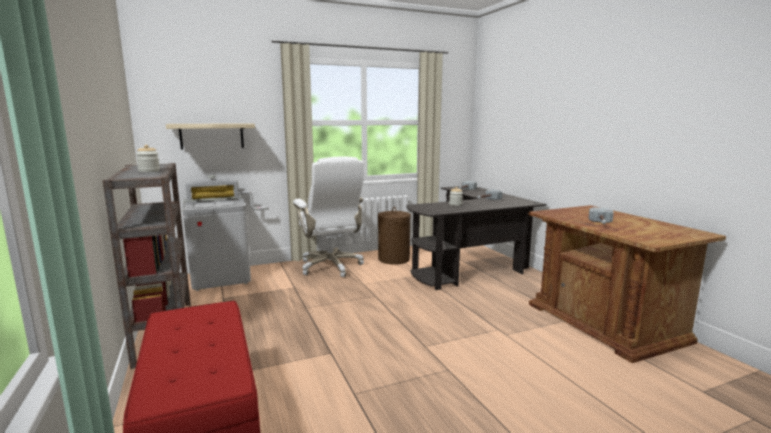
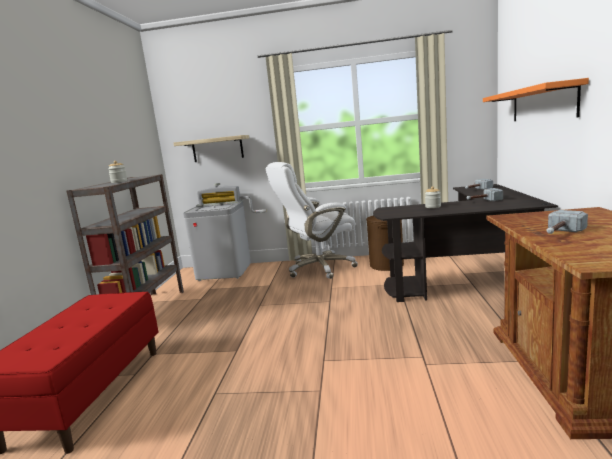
camera: 30 degrees right, 0 degrees up
(330, 267) = (318, 269): white office chair -> white office chair turned 60 degrees clockwise
(530, 125) = (542, 103): none -> orange shelf

